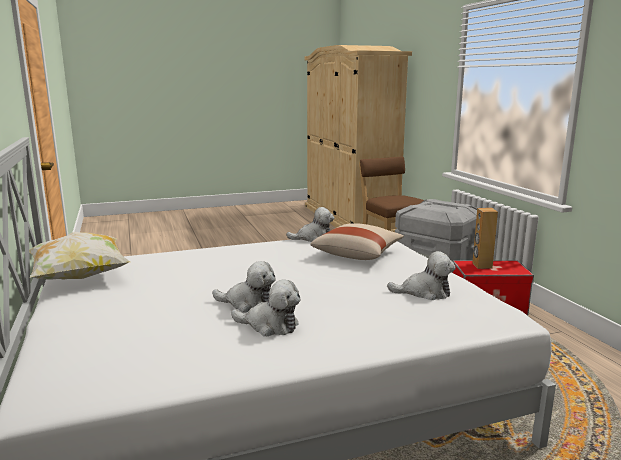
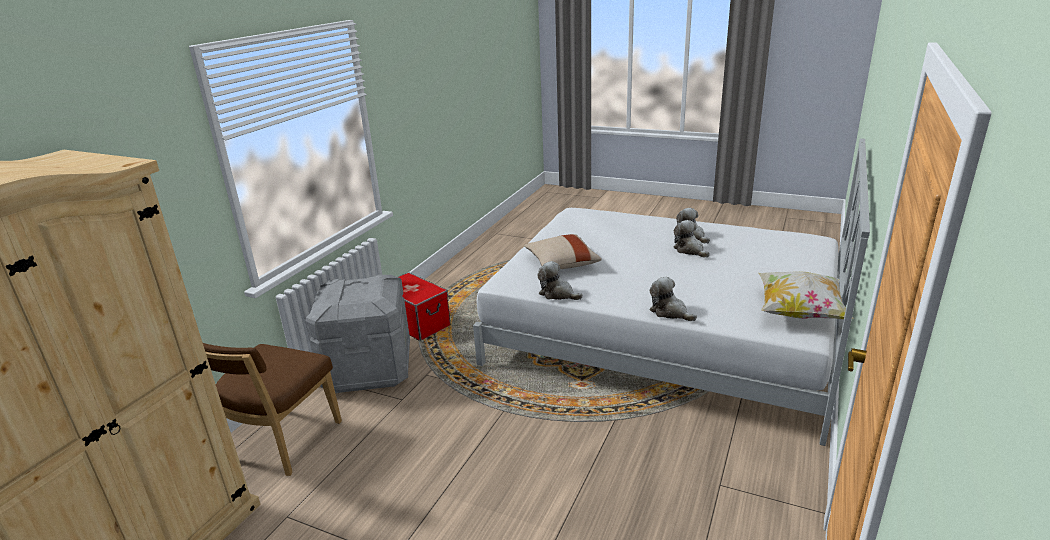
camera: 135 degrees left, 10 degrees up
(424, 293) = (587, 226): plush toy -> plush toy (670, 312)
(481, 265) = (413, 291): brown speaker -> none

